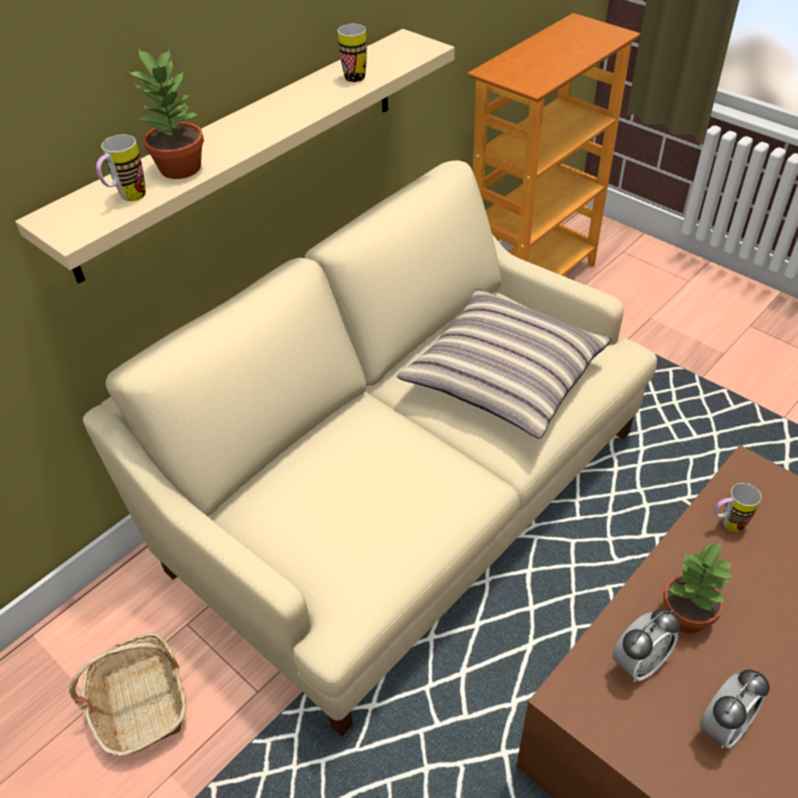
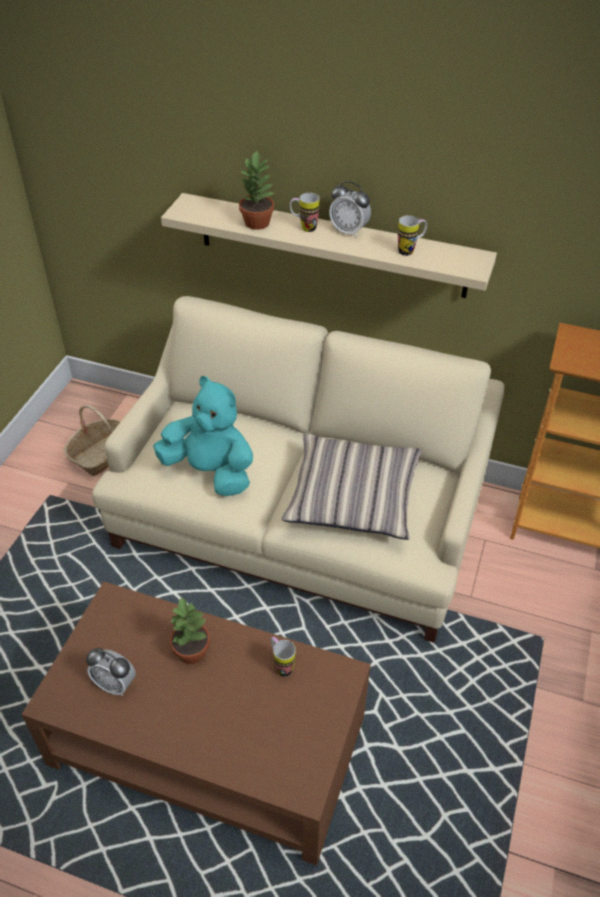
camera: 65 degrees right, 0 degrees up
(127, 199) = (218, 217): mug -> mug (304, 228)
(391, 502) = (210, 471): none -> turquoise plush toy
(639, 663) = (146, 631): alarm clock -> alarm clock (349, 231)

